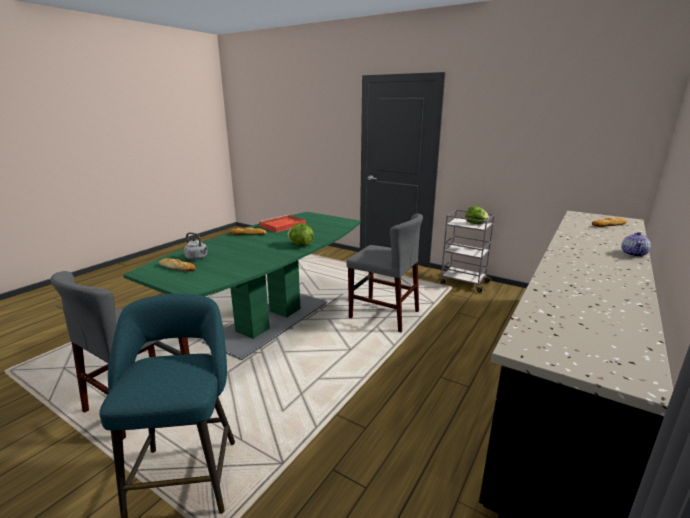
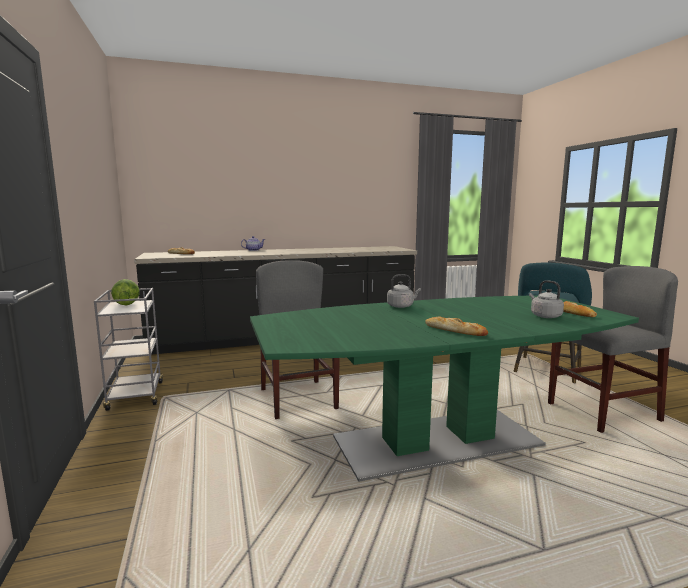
camera: 140 degrees left, 10 degrees down
(282, 225) = (380, 332): red tray -> none
(300, 245) = (401, 306): lettuce -> grey kettle

